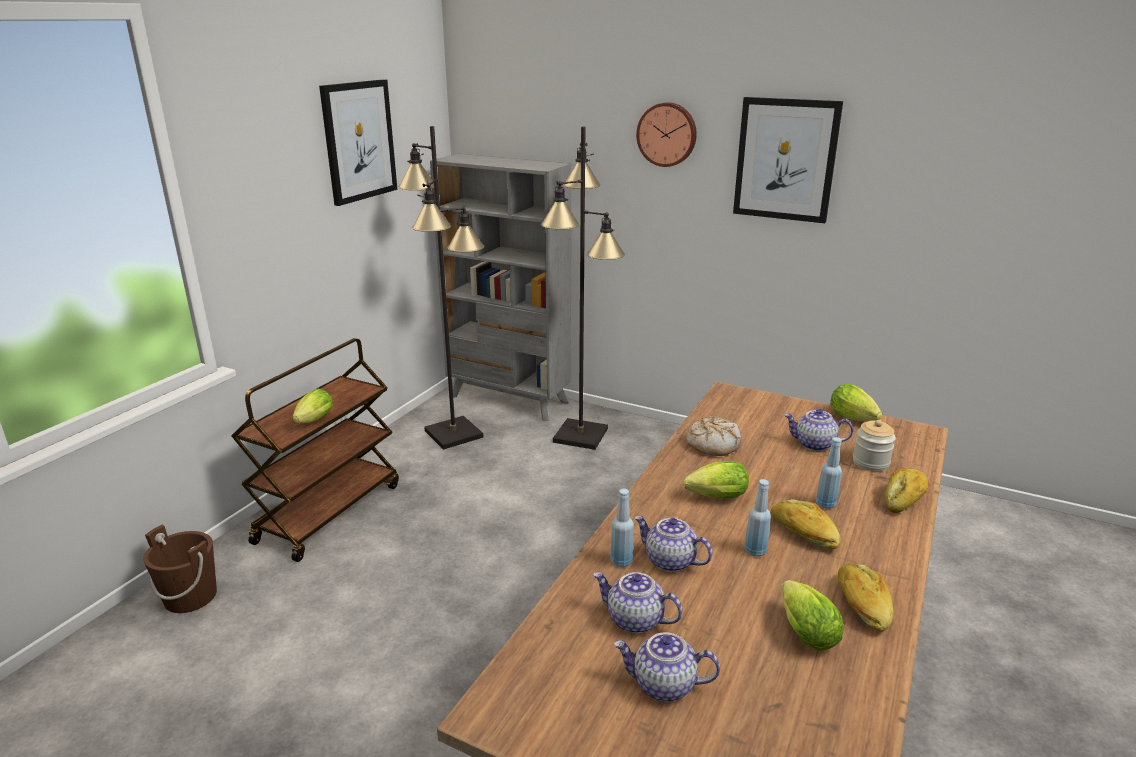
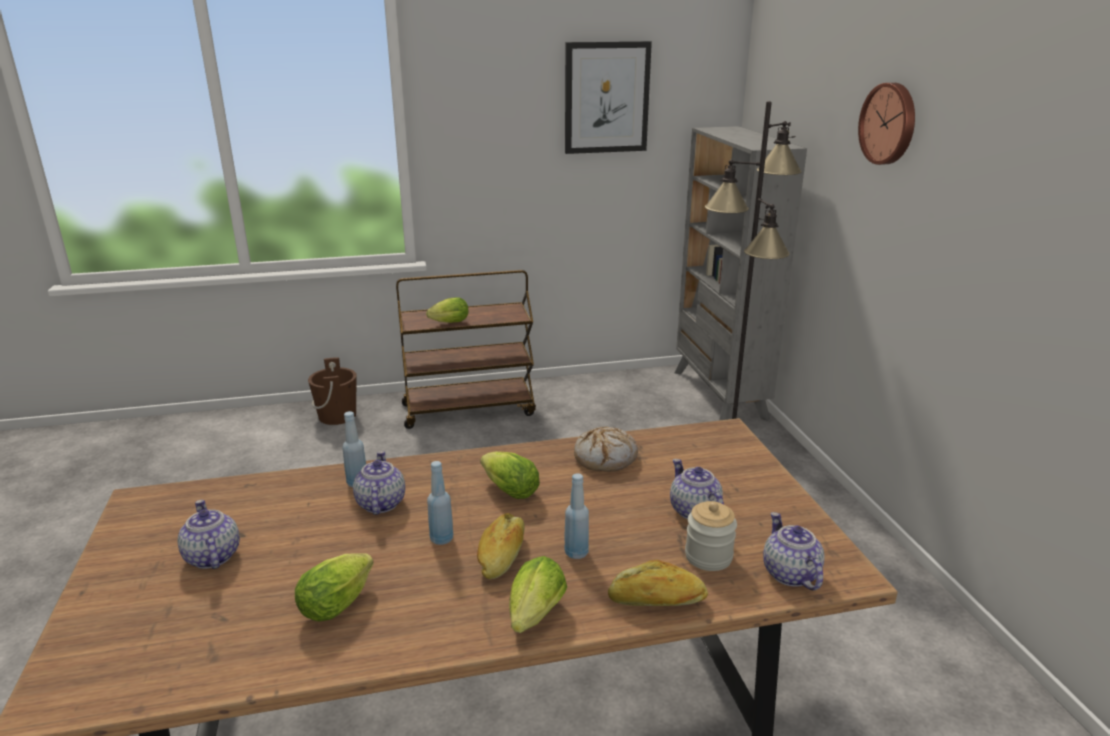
camera: 50 degrees right, 0 degrees up
(454, 433) = (631, 400): black floor lamp -> none
(634, 620) = (283, 516): teapot -> teapot (789, 573)
(785, 159) = (994, 174): picture -> none
(855, 419) = (797, 519): lettuce -> lettuce (533, 618)
(861, 605) = (411, 625): bread -> none

